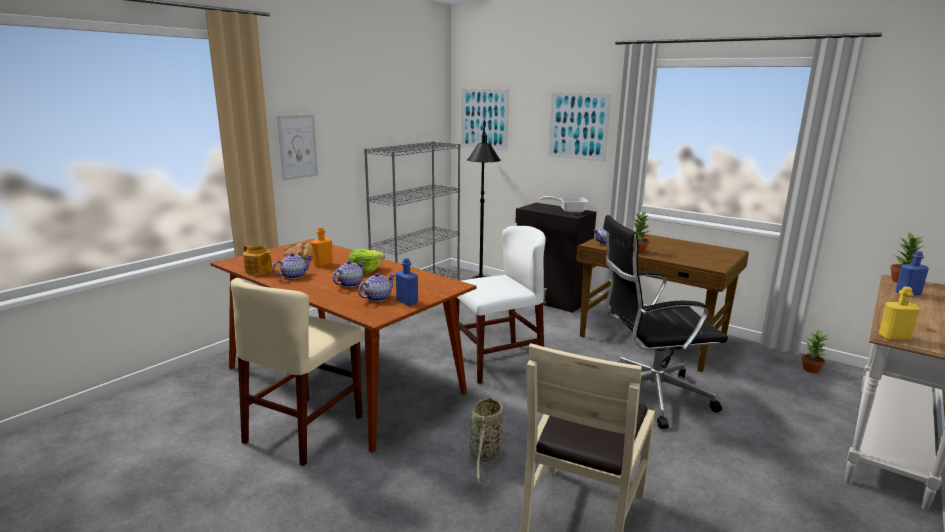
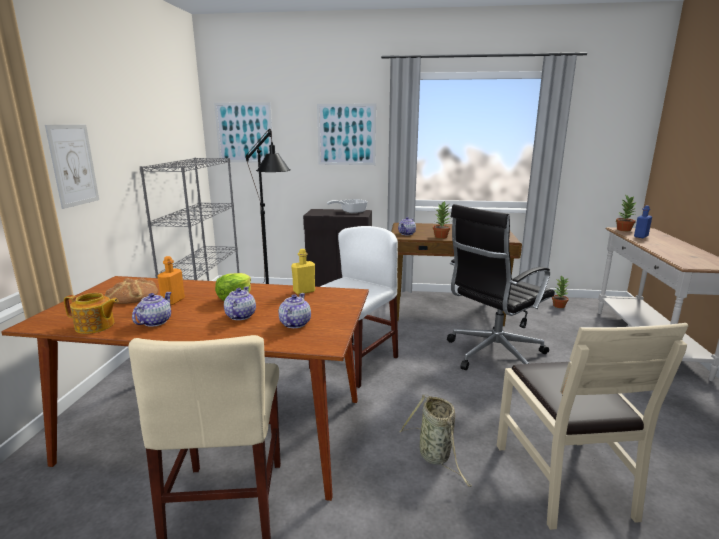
camera: 30 degrees left, 0 degrees up
(407, 302) = (331, 320): blue bottle -> none
(894, 337) = (690, 265): yellow bottle -> yellow bottle (304, 291)

